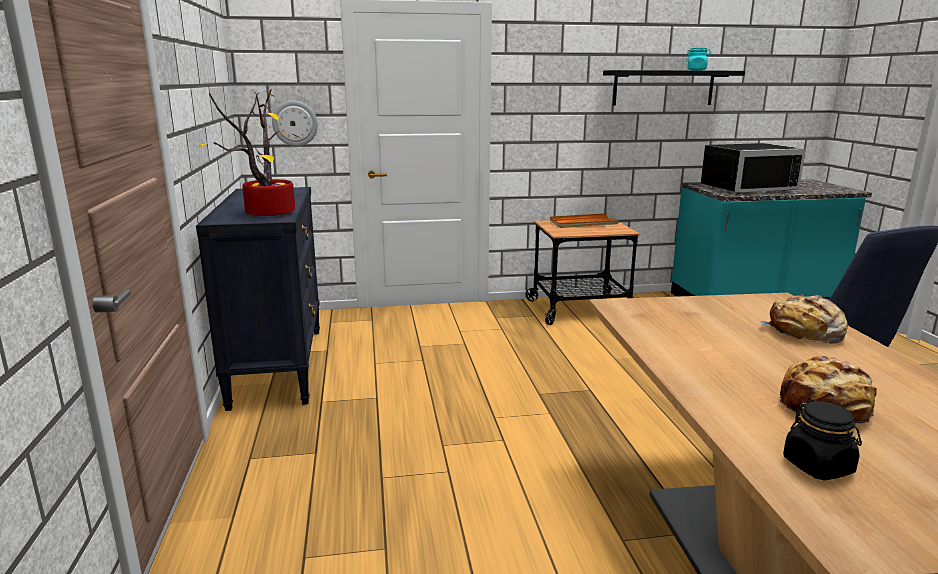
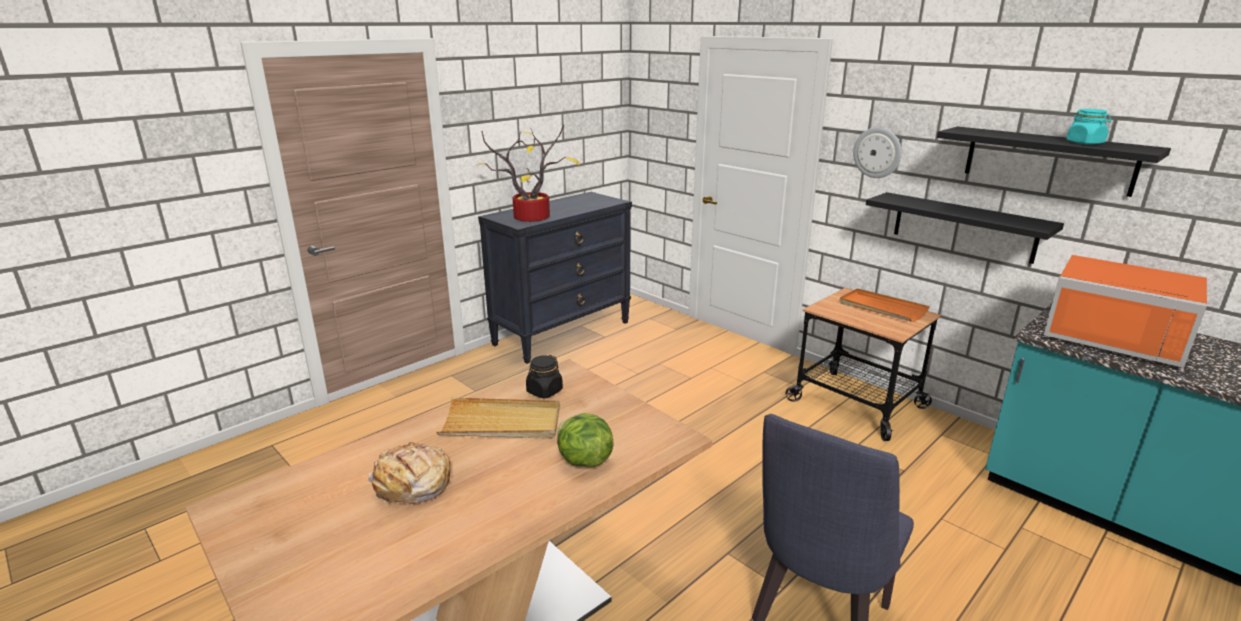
camera: 55 degrees right, 5 degrees up
(295, 123) = (661, 143): wall clock -> wall clock (877, 152)
(616, 147) = (963, 227): none -> black shelf
(709, 347) = (501, 423): none -> beige tray
(744, 188) = (1115, 335): black microwave -> orange microwave
(804, 333) = (583, 461): bread -> lettuce
(818, 466) = (313, 489): black jar -> black jar (544, 391)

